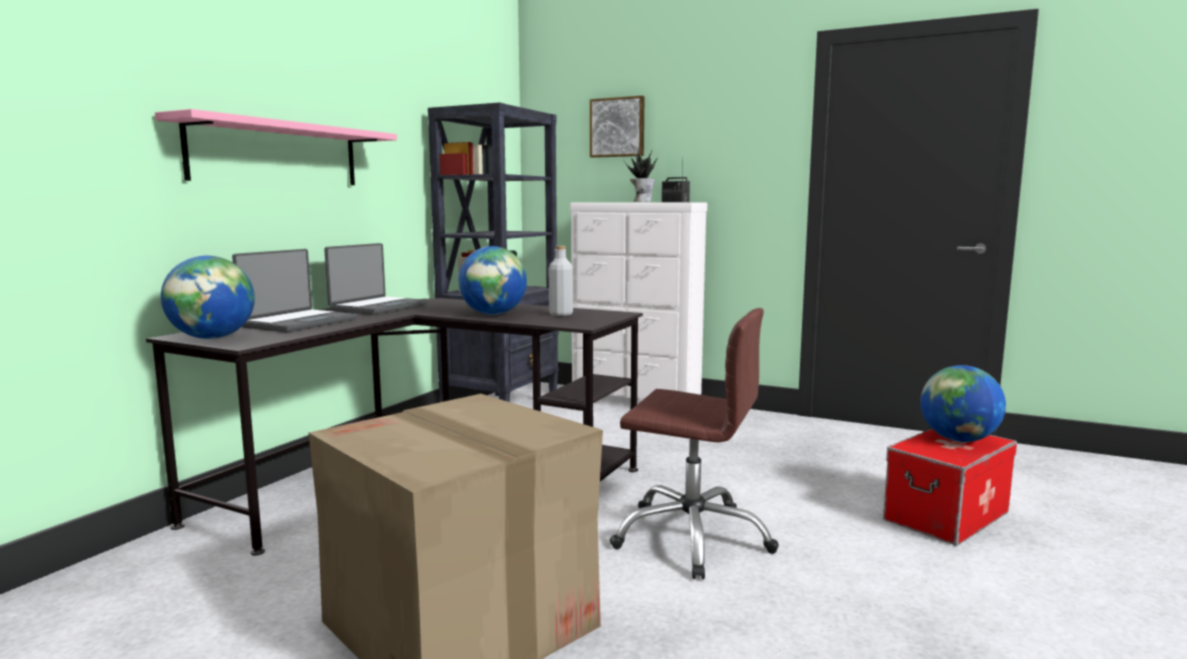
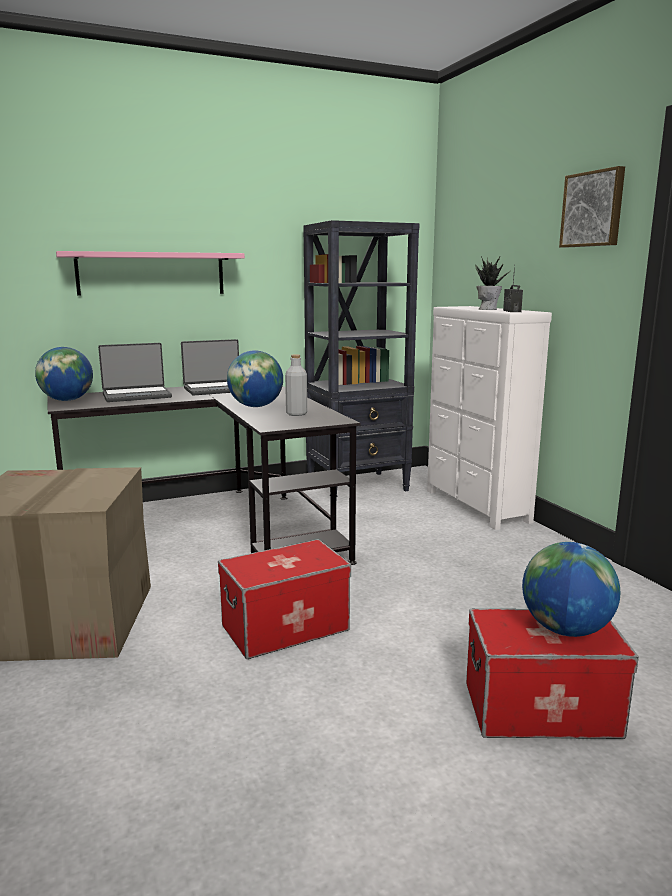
camera: 40 degrees right, 5 degrees up
(618, 127) = (494, 230): picture -> picture (593, 209)
(692, 537) = (285, 628): brown office chair -> storage box

